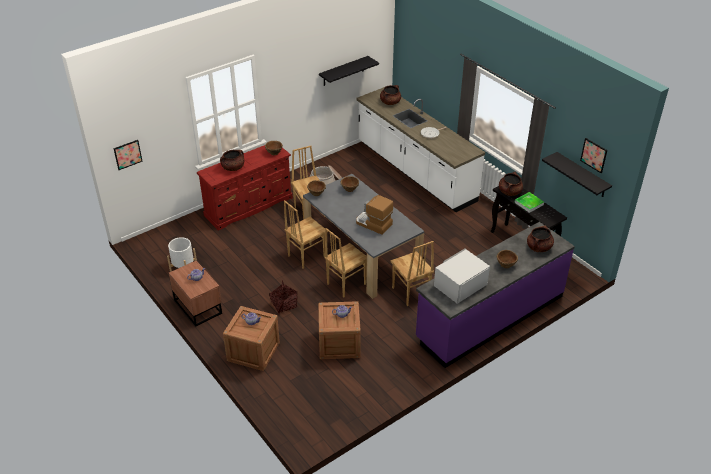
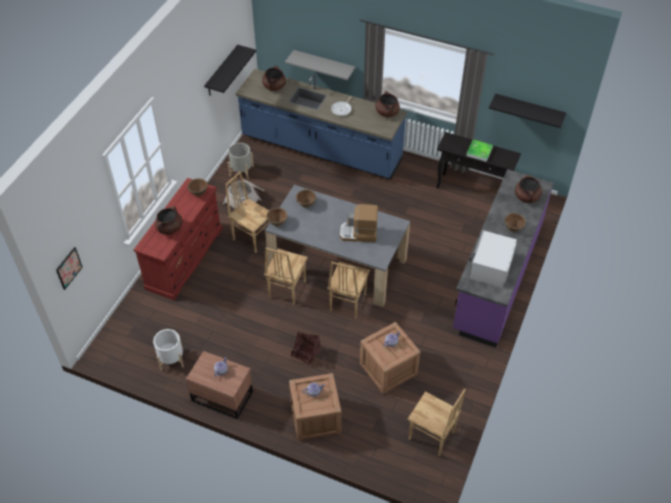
camera: 30 degrees left, 10 degrees up
(339, 165) = (241, 171): none -> grey planter
(410, 293) = (412, 285): brown chair -> brown chair (431, 436)
(415, 172) = (321, 149): white counter -> blue counter
(436, 95) = (324, 64): none -> grey shelf
(509, 192) = (454, 146): brown cooking pot -> brown cooking pot (387, 112)
(594, 155) = (542, 89): picture -> none

